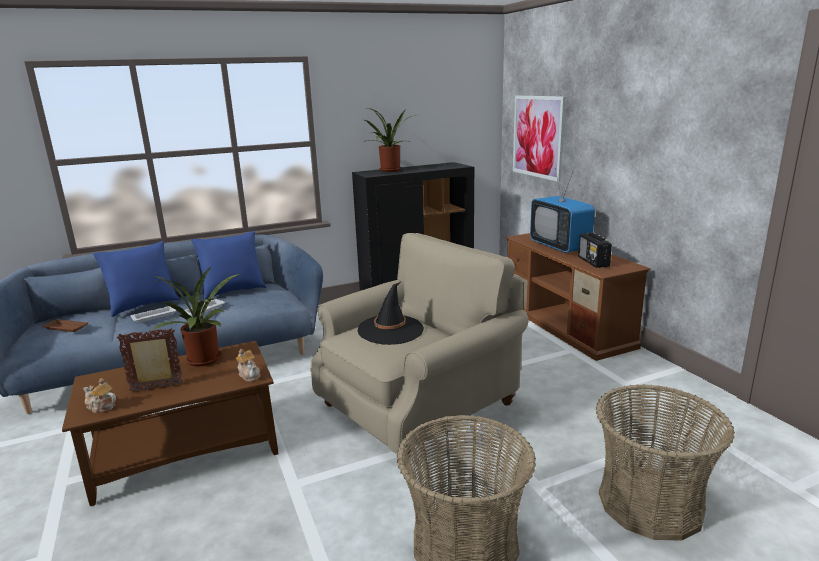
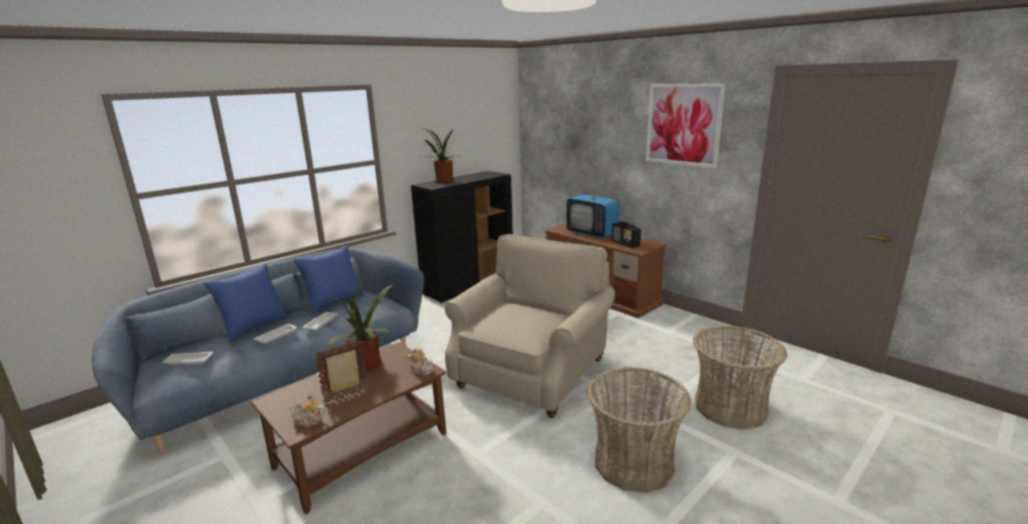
camera: 20 degrees left, 0 degrees up
(65, 328) = (188, 360): brown tray -> white tray
(390, 330) = (514, 315): black hat -> none
(537, 136) = (557, 147): picture -> picture (683, 124)

